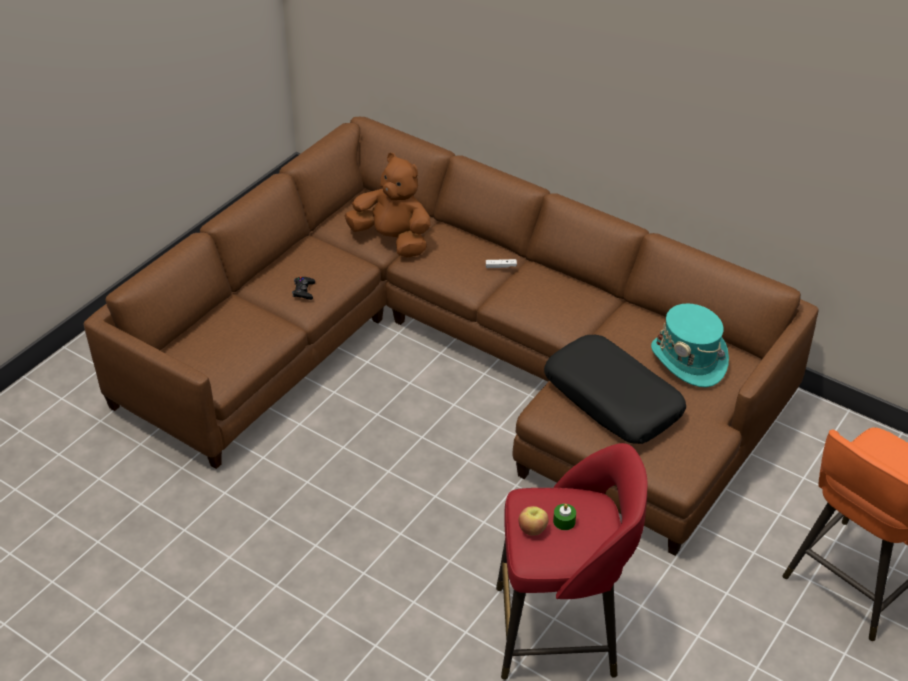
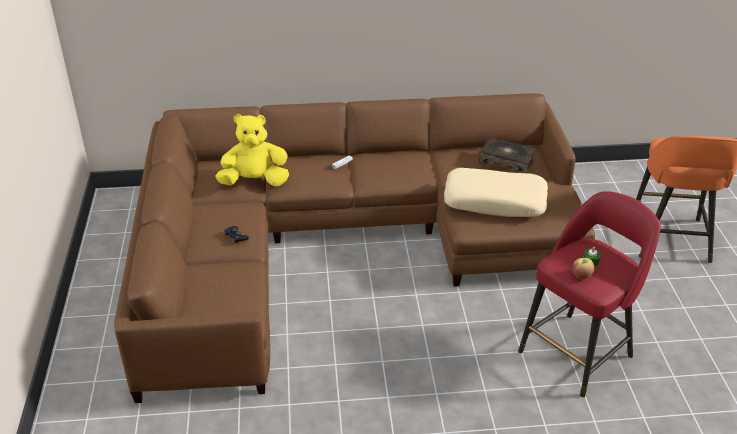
camera: 40 degrees left, 5 degrees down
(393, 240) = (255, 181): brown plush toy -> yellow plush toy
(613, 399) = (495, 201): black pillow -> beige pillow
(688, 360) = (506, 162): turquoise hat -> book

